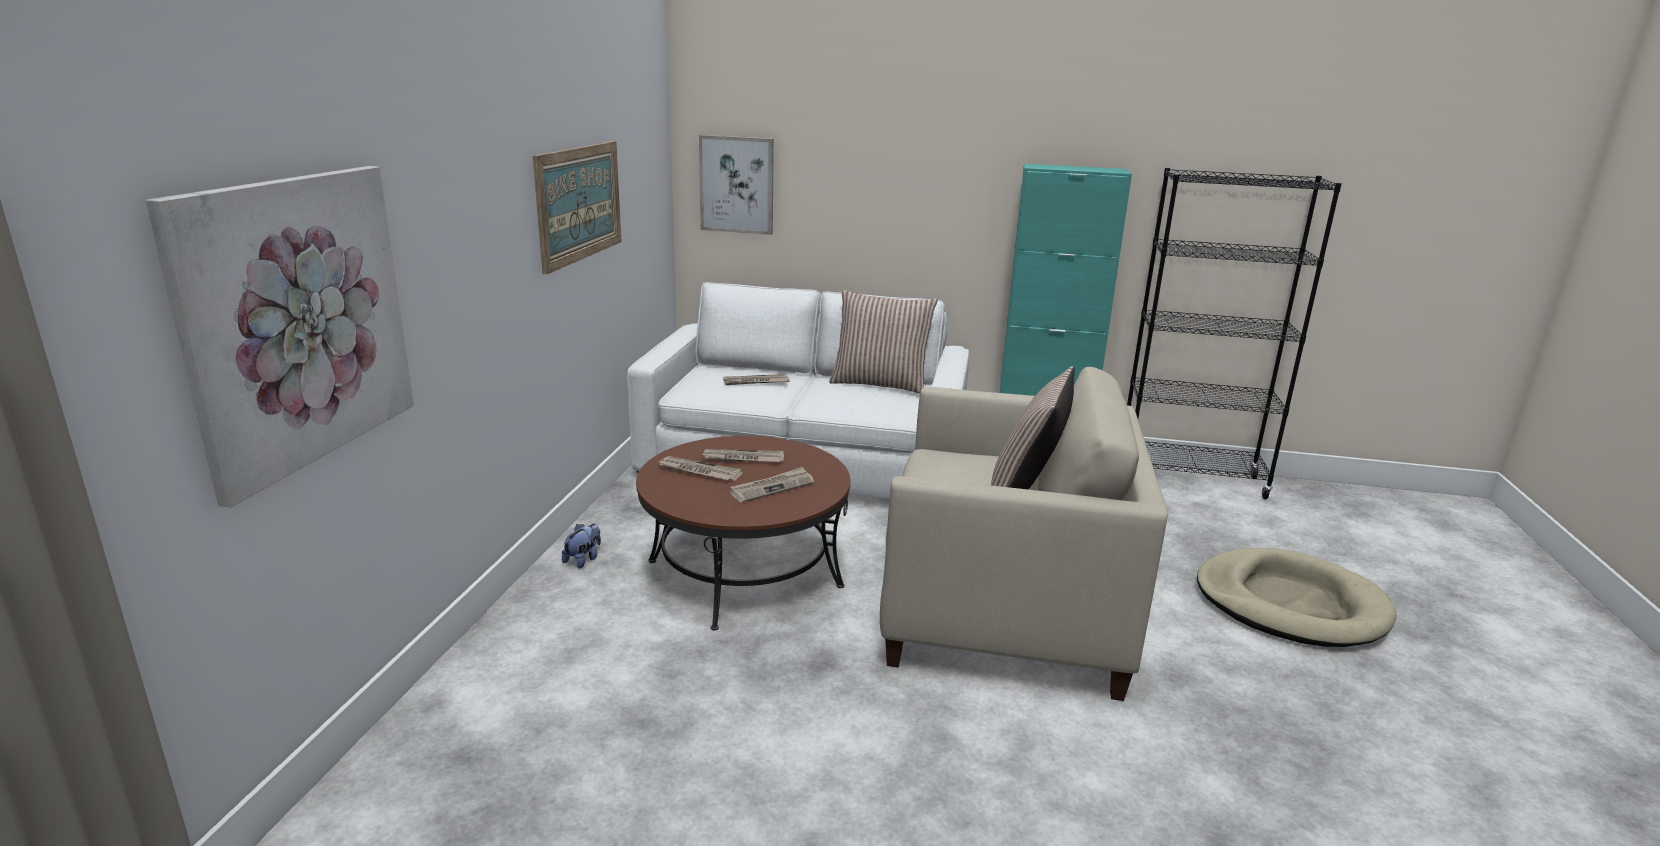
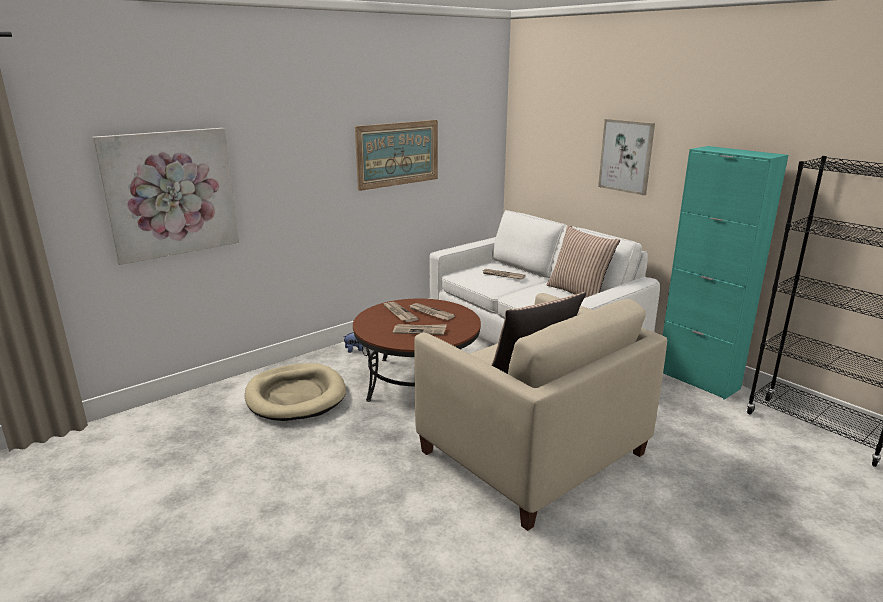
camera: 40 degrees right, 0 degrees up
(737, 184) = (536, 150): picture -> picture (626, 156)
(1290, 604) = (762, 539): beige dog bed -> beige dog bed (296, 396)

